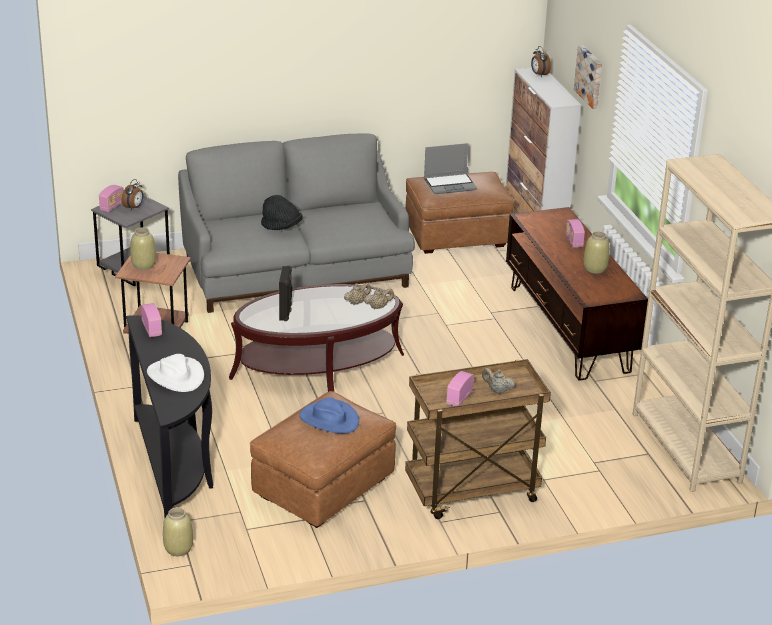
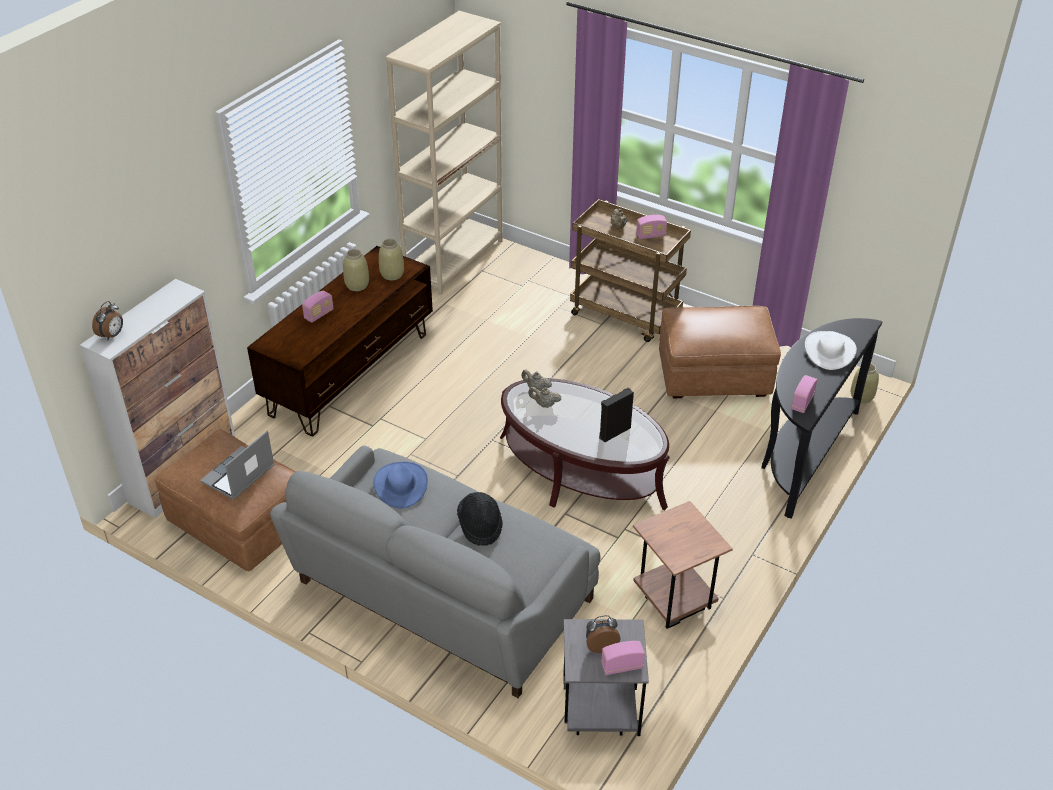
camera: 130 degrees left, 10 degrees up
(144, 265) = (689, 543): beige vase -> beige vase (391, 274)
(329, 419) = (712, 325): blue hat -> blue hat (401, 485)
(450, 184) = (238, 475): laptop -> laptop turned 90 degrees counterclockwise
(590, 76) = (175, 236): picture -> none

